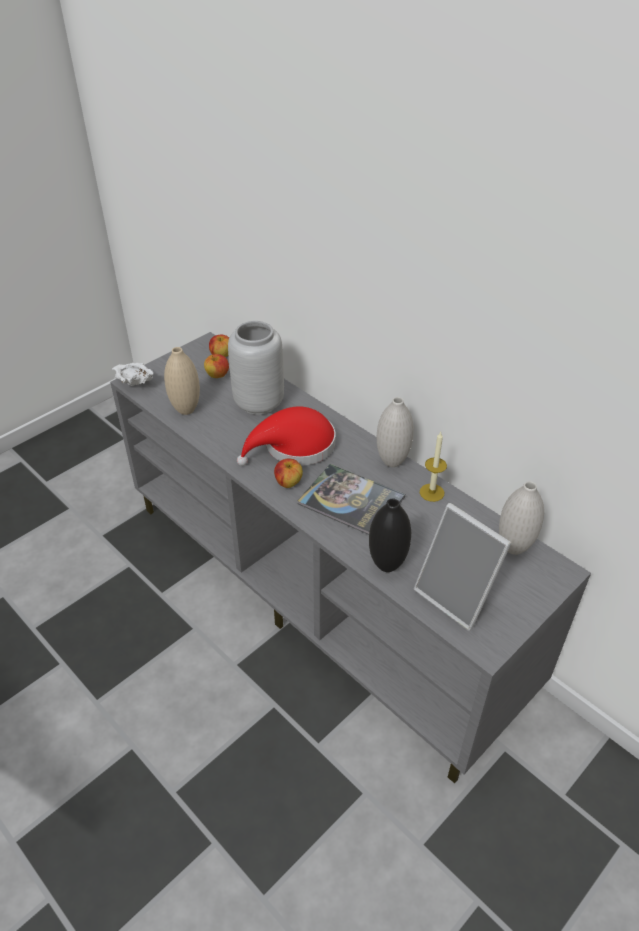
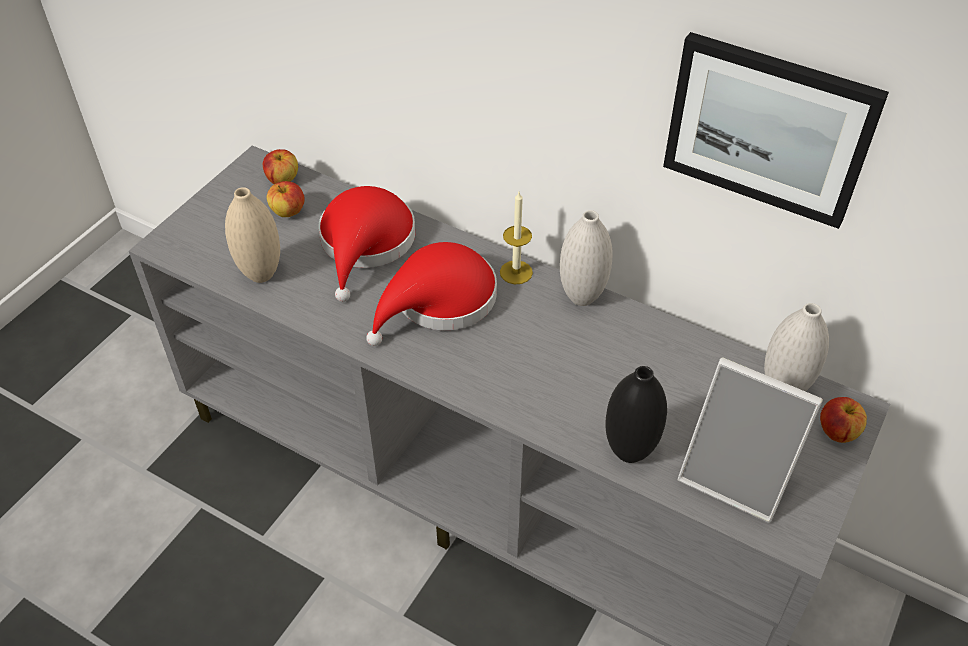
camera: 15 degrees left, 5 degrees up
(135, 385) = (169, 249): white bowl -> none
(260, 403) = (366, 244): grey vase -> red hat
(288, 482) = (450, 358): apple -> apple (837, 432)
(351, 501) = (547, 367): book -> none
(431, 492) = (650, 332): candle -> candle (516, 272)
(513, 351) = (768, 129): none -> picture

